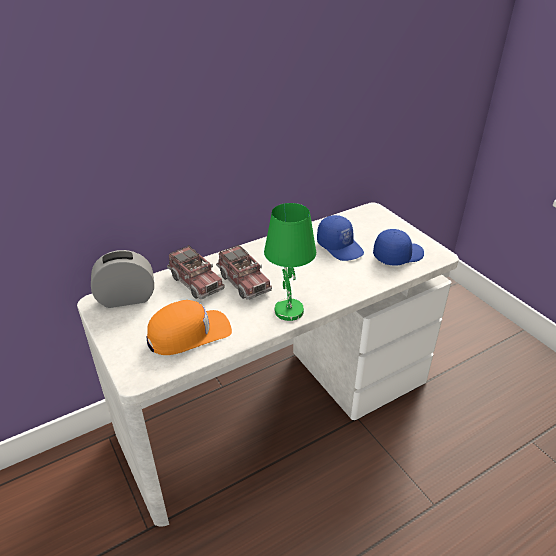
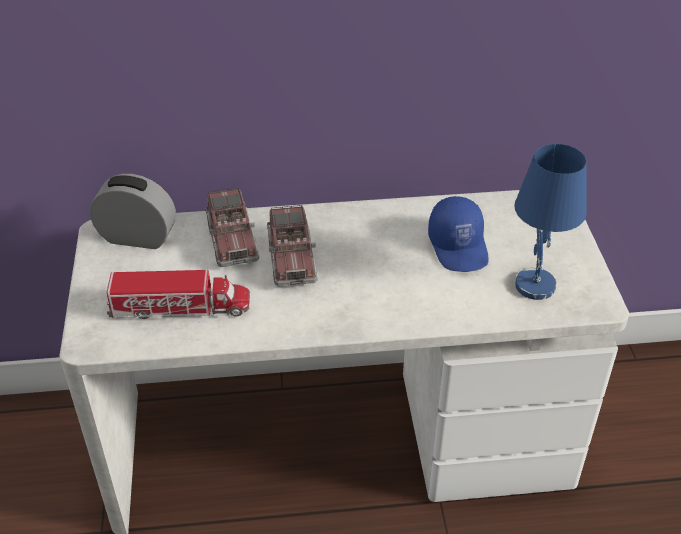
camera: 25 degrees right, 5 degrees up
(189, 333) = (180, 308): orange cap -> toy truck
(288, 310) = (320, 318): green table lamp -> none
(397, 255) = (534, 284): blue cap -> blue table lamp

